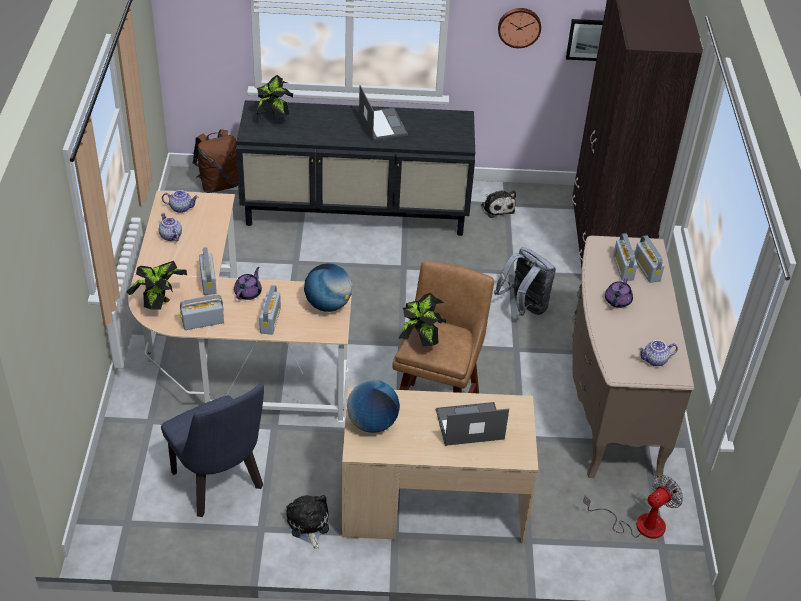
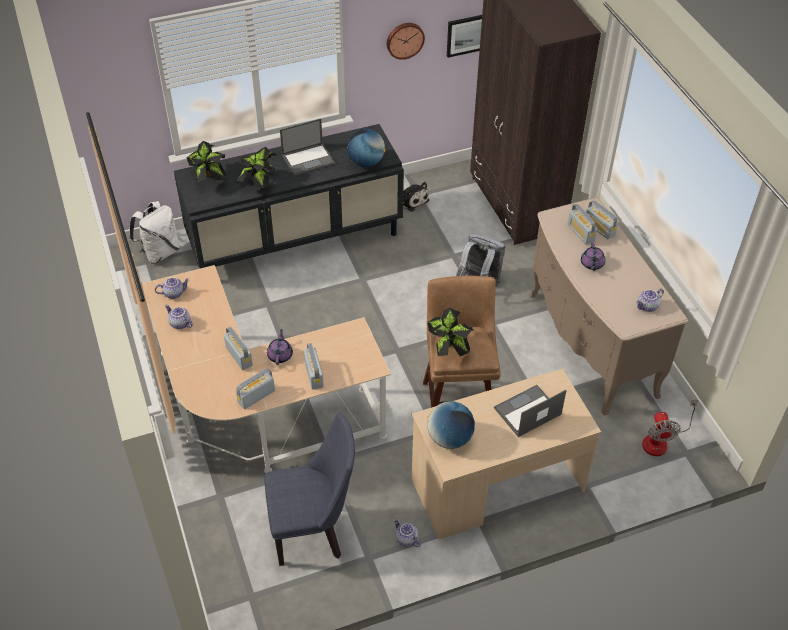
camera: 20 degrees left, 5 degrees up
(160, 303) = (207, 391): potted plant -> potted plant (259, 184)
(218, 185) = (160, 252): brown backpack -> white backpack
(220, 485) = (313, 532): blue chair -> blue chair turned 45 degrees counterclockwise
(308, 525) = (406, 539): plush toy -> teapot
(328, 305) = (355, 343): globe -> globe (366, 162)
(382, 124) = (308, 159): laptop -> laptop turned 105 degrees clockwise
(639, 524) = (661, 440): fan -> fan turned 150 degrees clockwise

